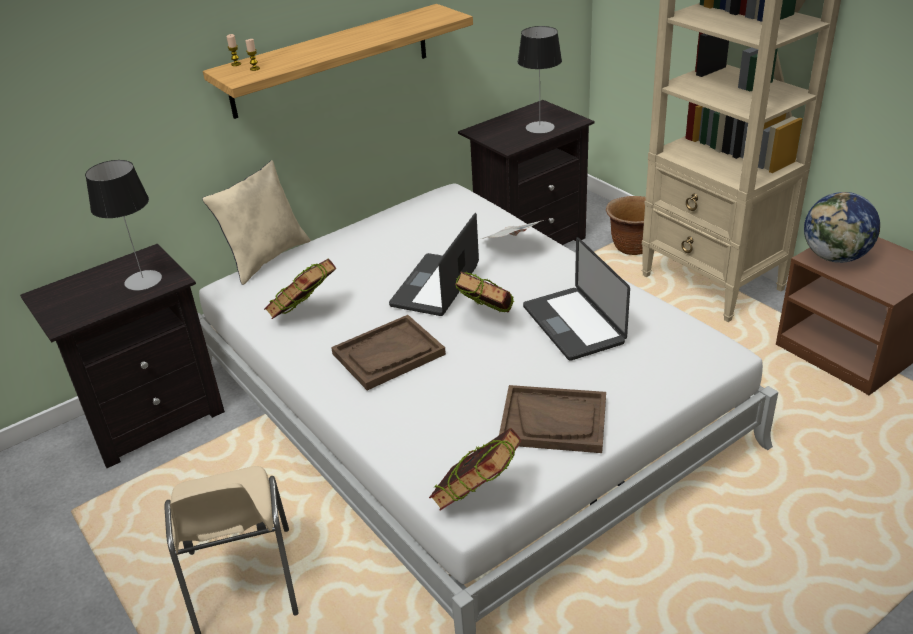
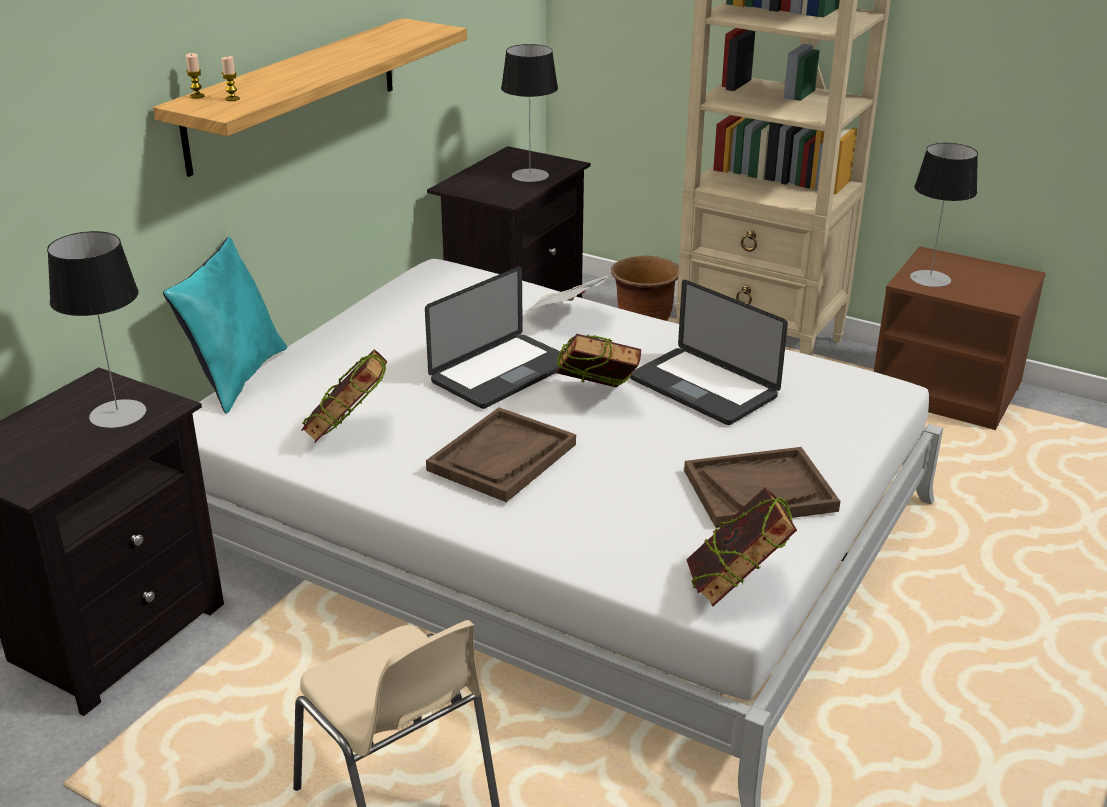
camera: 25 degrees left, 5 degrees down
(266, 258) = (236, 377): beige pillow -> turquoise pillow
(435, 286) = (502, 373): laptop -> laptop turned 135 degrees counterclockwise
(835, 257) = (930, 278): globe -> table lamp

